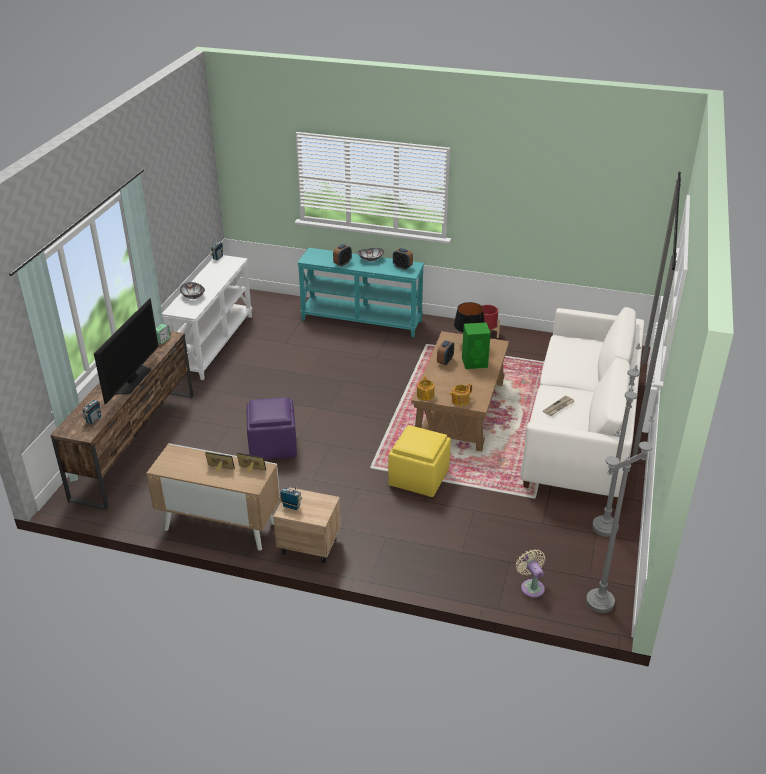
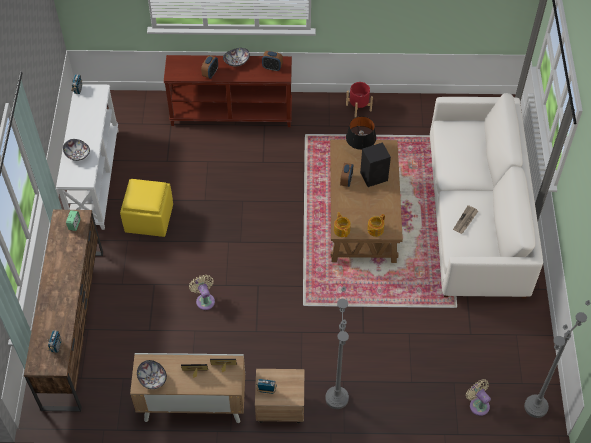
camera: 15 degrees left, 20 degrees up
(132, 380) = (69, 286): television -> none
(174, 465) = (152, 379): none -> bowl
(272, 446) = (204, 300): purple ottoman -> beige fan
(362, 320) = (232, 113): turquoise console table -> brown console table
(418, 478) = (349, 308): yellow ottoman -> yellow ottoman (148, 219)
(475, 362) = (374, 176): green speaker -> black speaker
(605, 527) = (522, 326): grey floor lamp -> grey floor lamp (337, 398)

